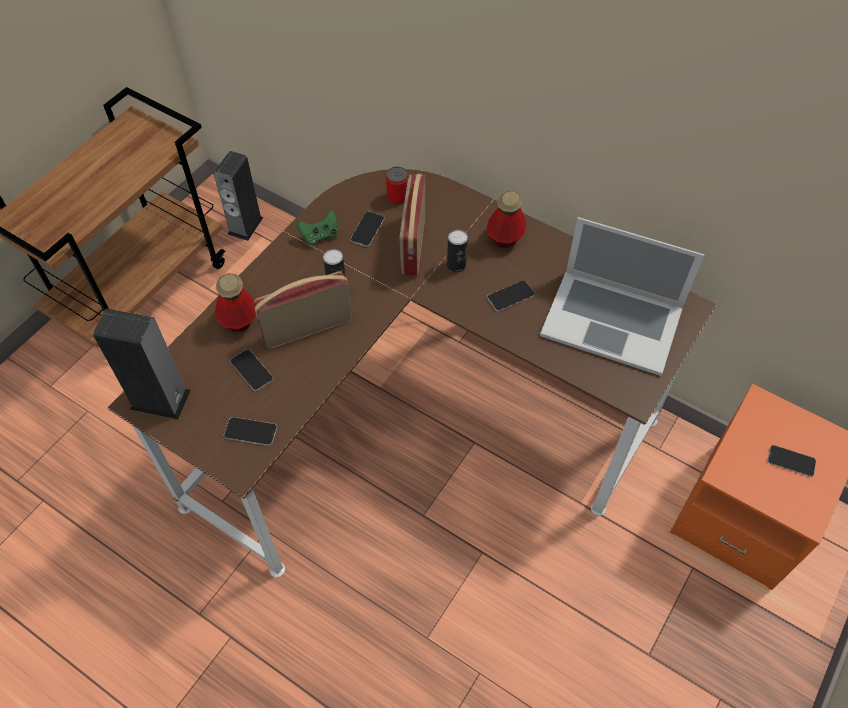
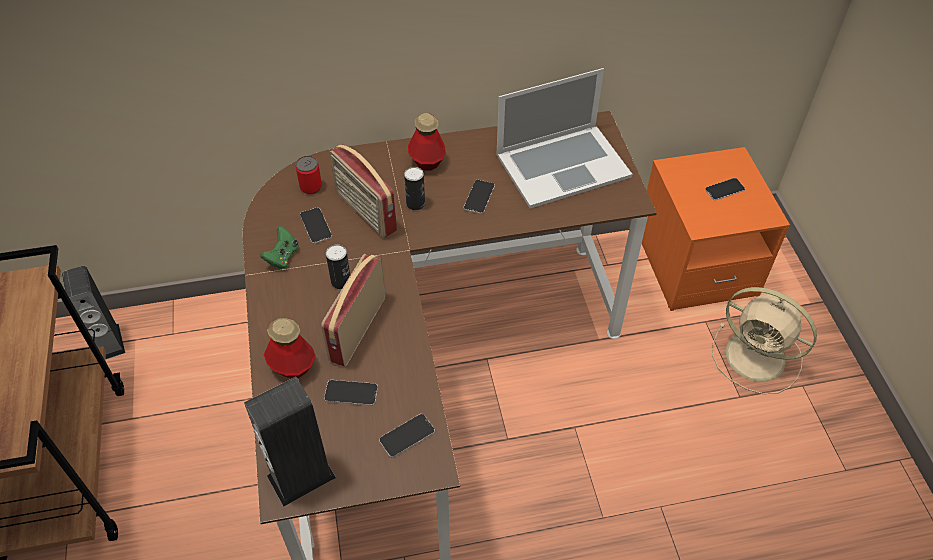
camera: 45 degrees left, 5 degrees down
(705, 639) = (758, 358): none -> beige fan

